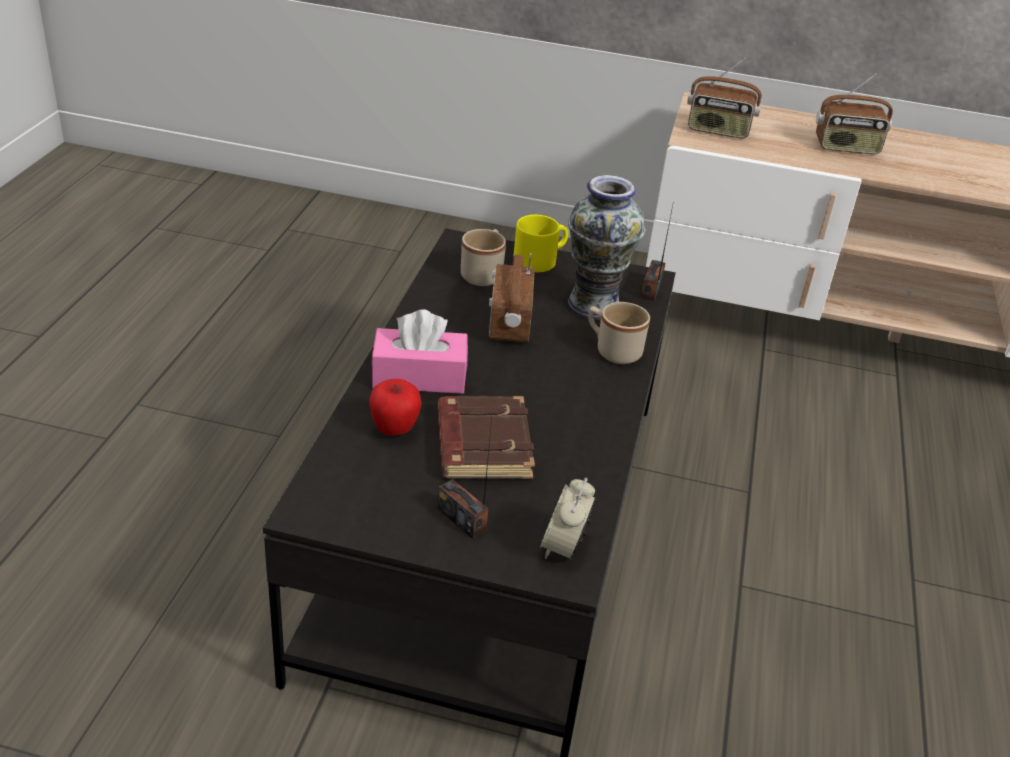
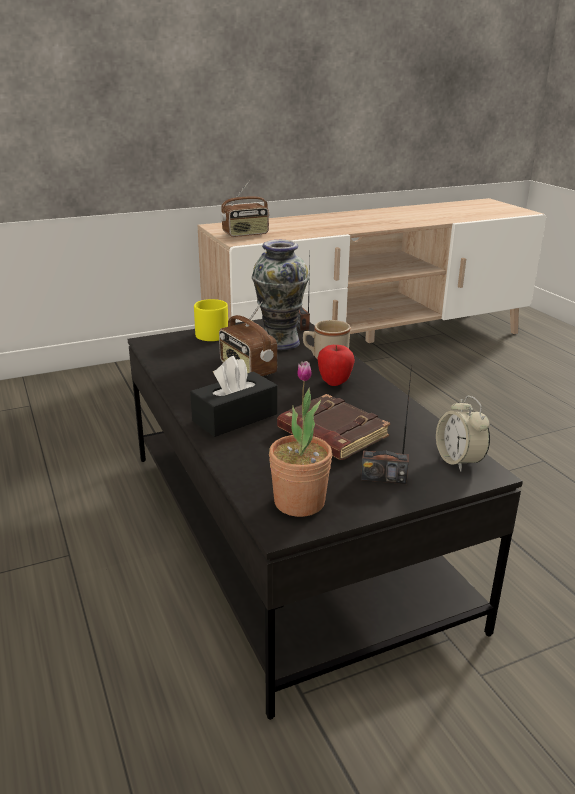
camera: 35 degrees left, 10 degrees down
(351, 497) = (299, 502): none -> potted plant
(394, 429) = (265, 452): apple -> apple (335, 383)
(419, 376) = (235, 417): pink tissue box -> black tissue box
(483, 273) = (190, 351): beige mug -> none
(846, 148) = (320, 225): radio -> none

